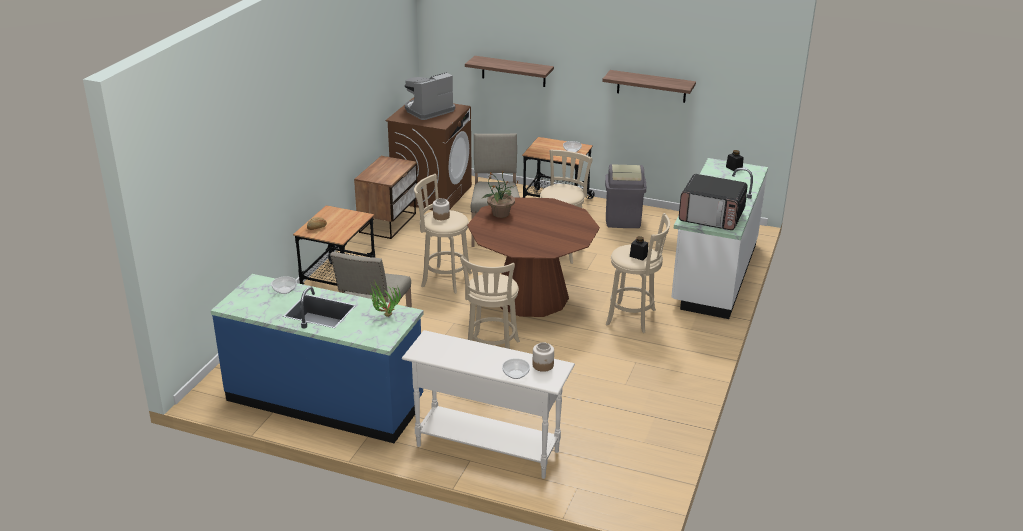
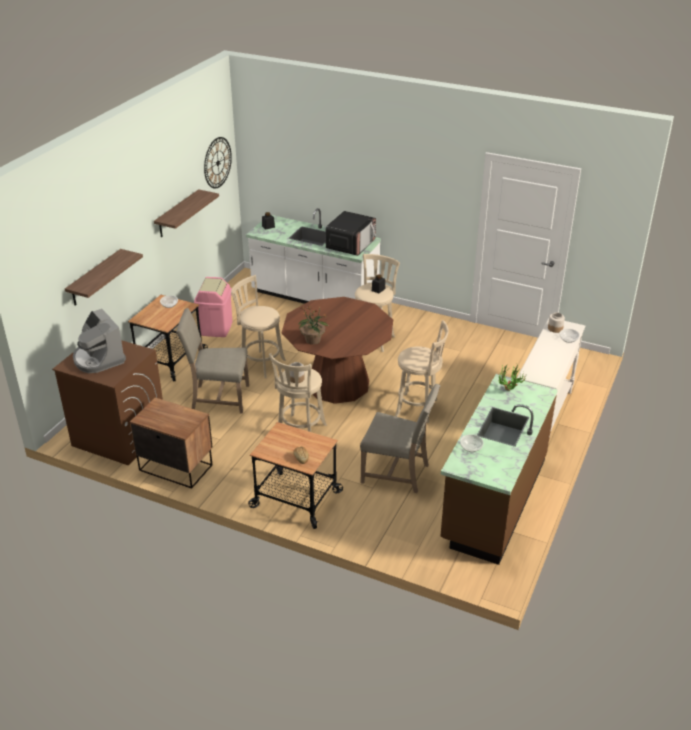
camera: 85 degrees left, 5 degrees up
(325, 400) = (493, 500): blue counter -> brown counter
(623, 220) = (216, 328): grey trash can -> pink trash can
(743, 73) = (217, 162): none -> wall clock

